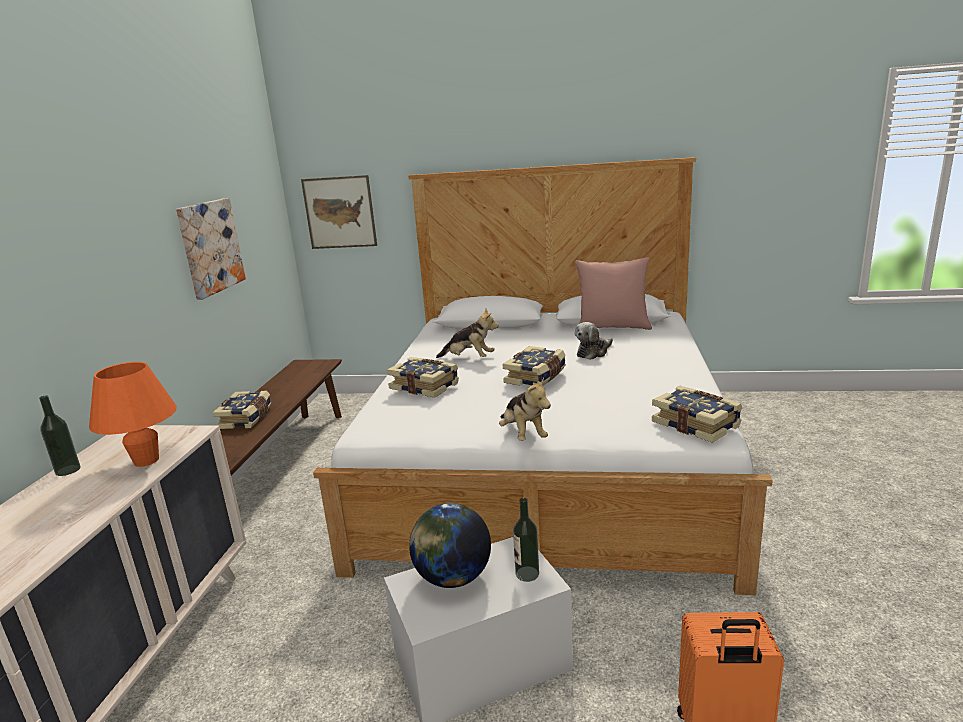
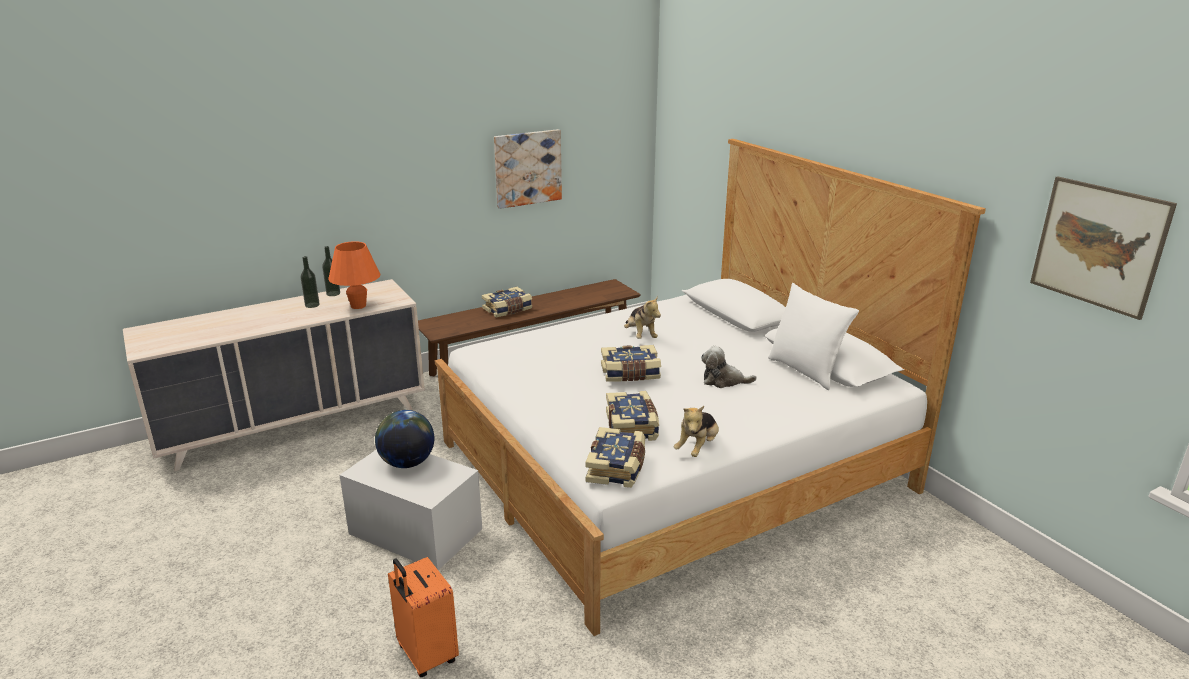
camera: 50 degrees right, 5 degrees up
(339, 212) = (685, 157): picture -> picture (1098, 246)
(425, 386) = (560, 339): book -> book (632, 426)
(523, 435) = (524, 403): plush toy -> plush toy (697, 447)
(527, 574) = (433, 487): bottle -> bottle (312, 305)
(613, 328) = (805, 371): pink pillow -> white pillow

